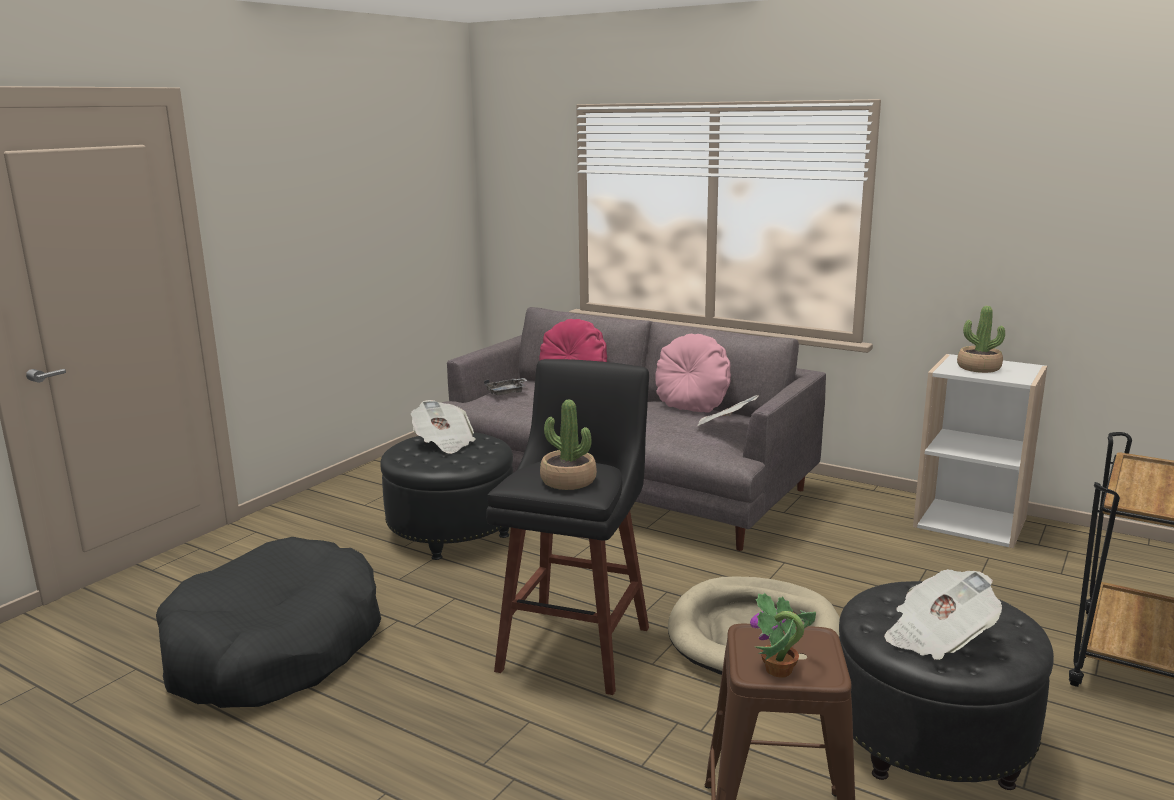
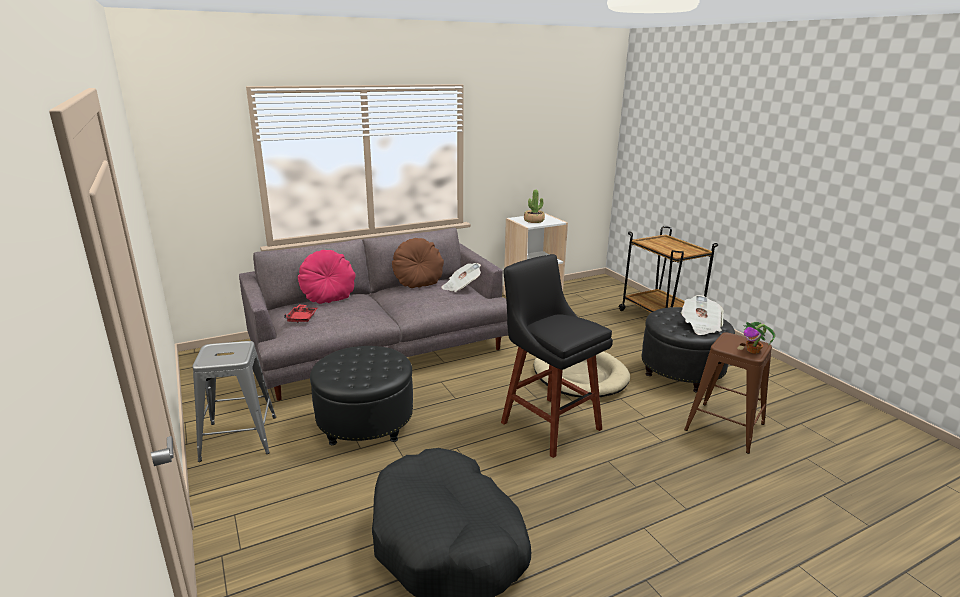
camera: 60 degrees left, 5 degrees up
(370, 488) = (239, 438): none -> grey stool
(444, 443) = (348, 363): newspaper -> none
(507, 392) = (302, 318): grey tray -> red tray
(568, 481) = (576, 327): potted plant -> none
(692, 408) = (418, 285): pink pillow -> brown pillow

